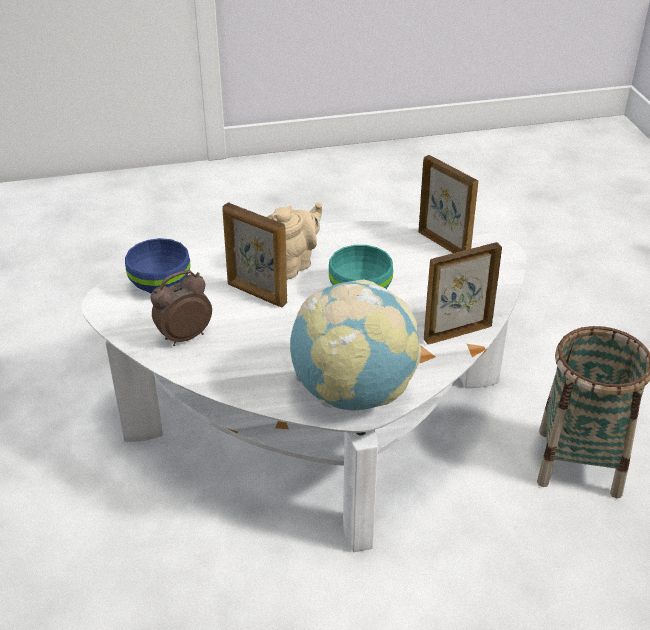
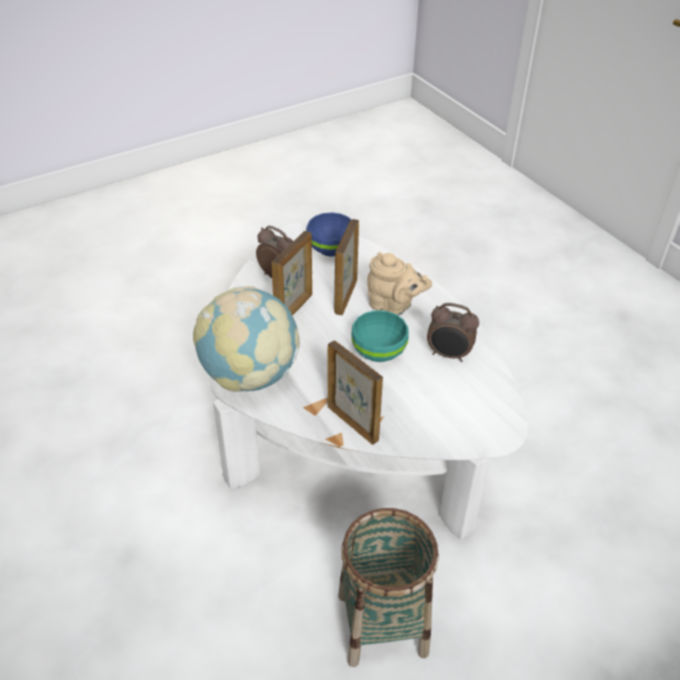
camera: 70 degrees right, 5 degrees up
(385, 250) = (448, 355): none -> alarm clock
(444, 244) = (483, 391): picture frame -> picture frame (294, 309)

